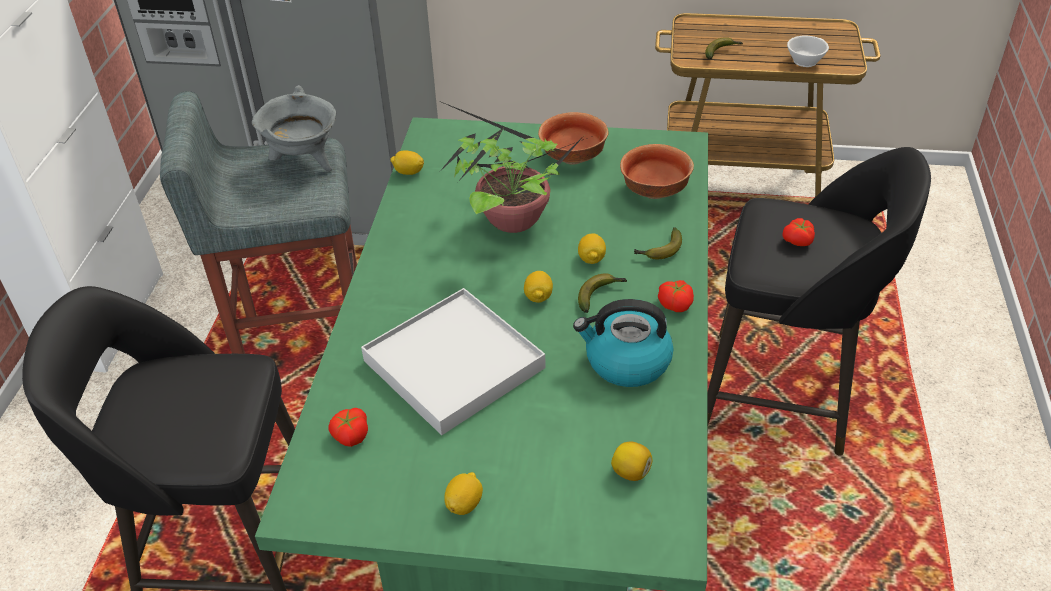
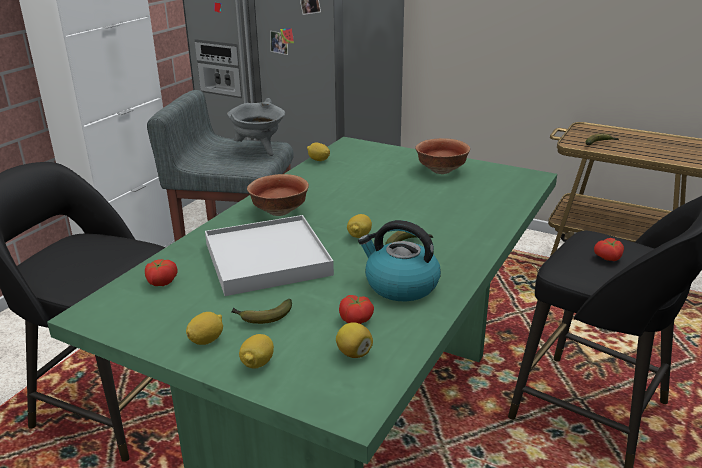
camera: 20 degrees right, 15 degrees down
(510, 219) = (371, 193): potted plant -> none
(591, 259) = (416, 223): lemon -> lemon (257, 363)
(654, 192) = (492, 197): bowl -> bowl (279, 212)
(659, 251) = (473, 228): banana -> banana (262, 317)
(676, 304) = (466, 260): tomato -> tomato (357, 319)
(804, 60) = (668, 156): white cup -> none

